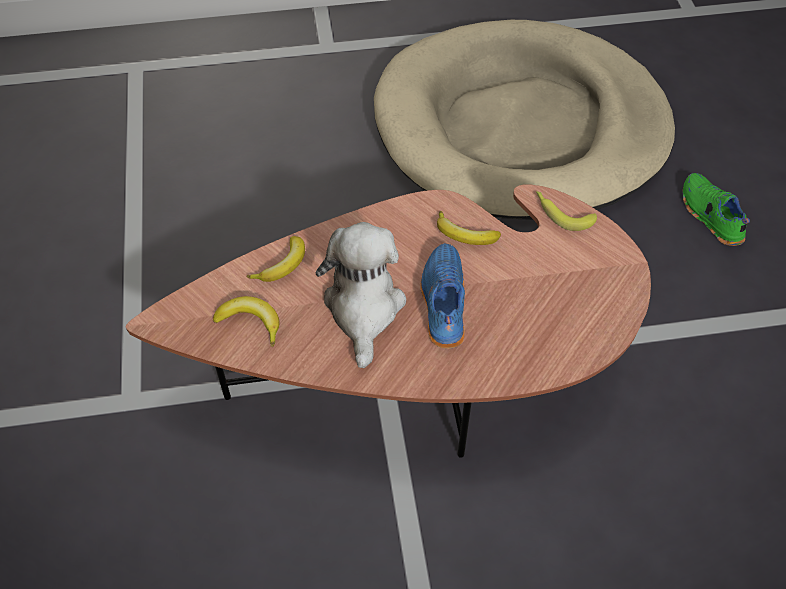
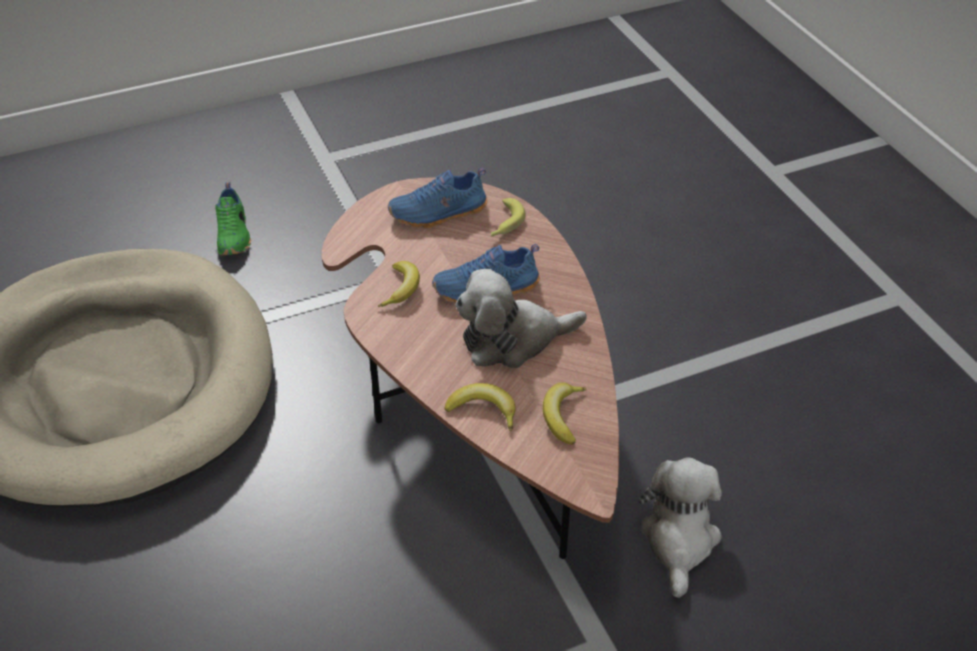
camera: 105 degrees left, 10 degrees down
(203, 498) = (679, 540): none -> plush toy
(562, 213) = (355, 232): banana -> banana (504, 224)
(578, 287) = (439, 214): none -> blue shoe
(709, 216) = (234, 235): green shoe -> green shoe turned 60 degrees counterclockwise

